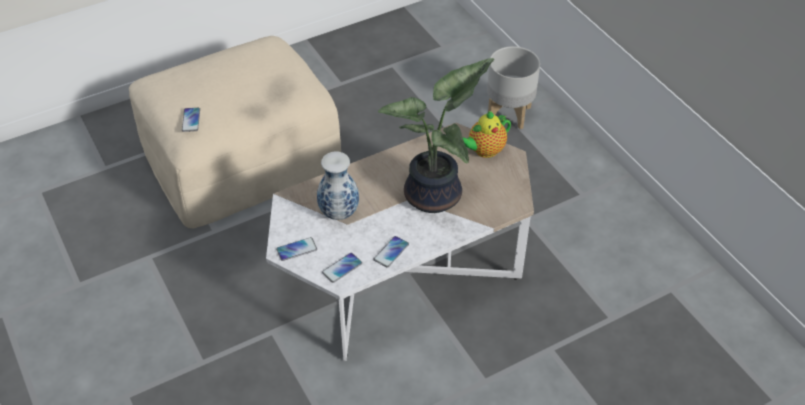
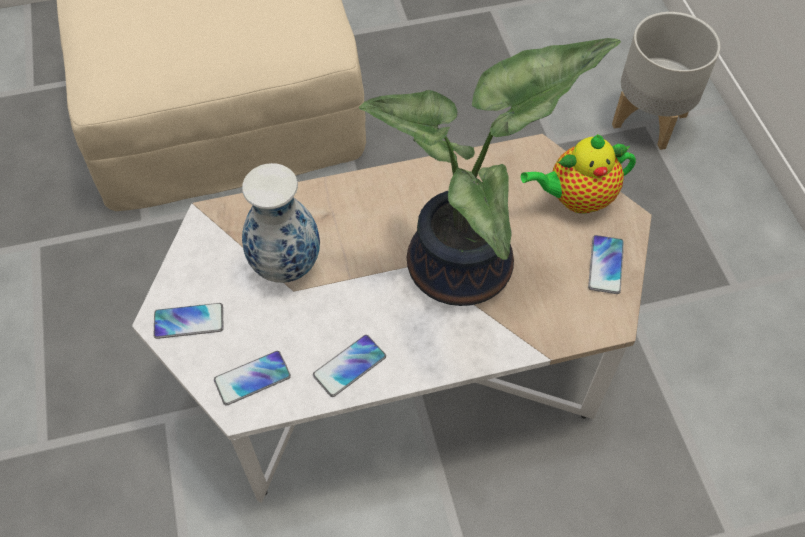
camera: 15 degrees right, 10 degrees up
(191, 120) = (113, 45): phone -> phone (606, 265)

